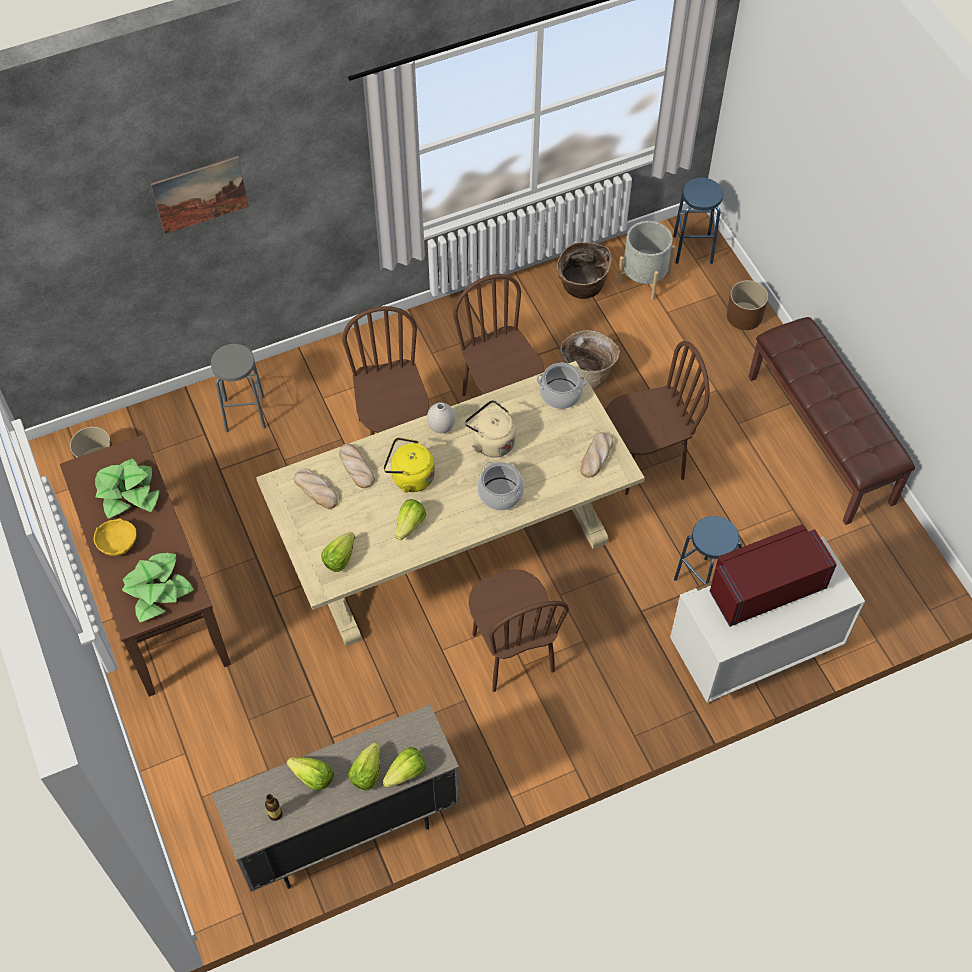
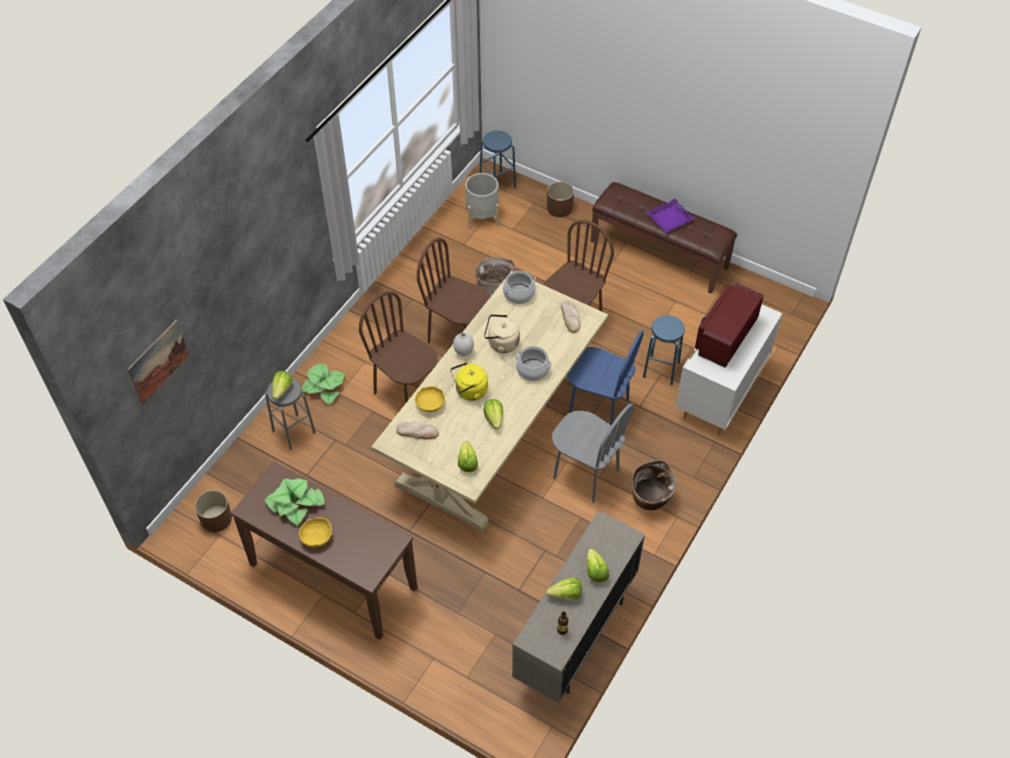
camera: 35 degrees left, 5 degrees down
(157, 589) = (369, 549): potted plant -> potted plant (324, 386)
(200, 194) = (231, 272): picture -> picture (158, 361)
(356, 467) = (430, 404): bread -> yellow bowl
(406, 773) = (618, 557): lettuce -> lettuce (282, 390)
(512, 653) = (585, 474): brown chair -> grey chair
(581, 287) = (448, 241): basket -> basket (650, 499)
(590, 585) = (598, 408): none -> blue chair
(839, 400) = (669, 218): none -> purple tray

